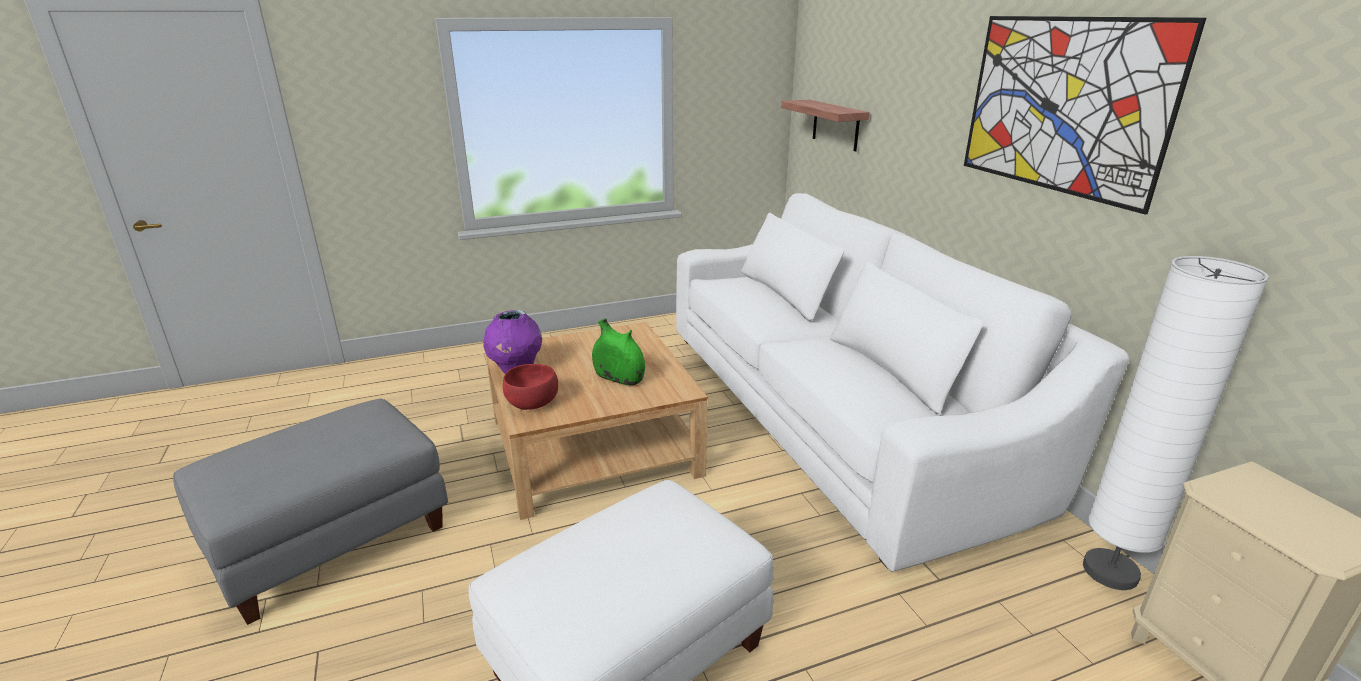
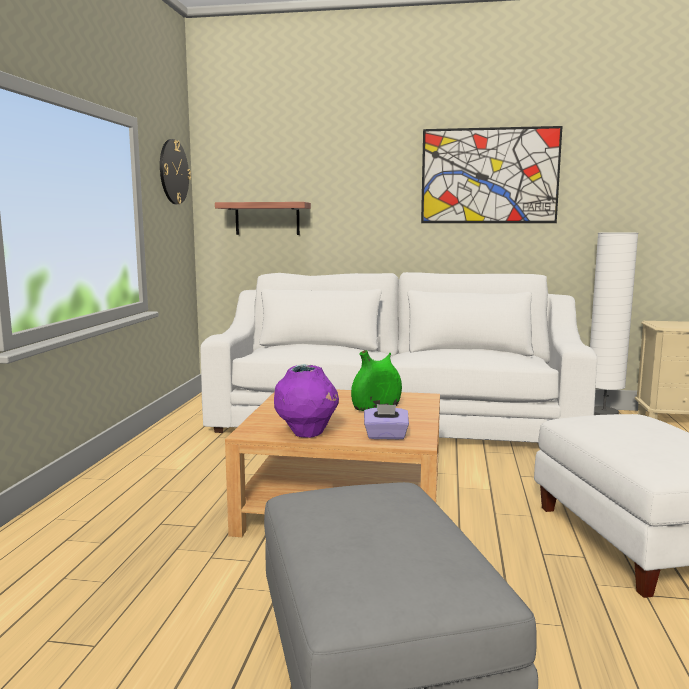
camera: 60 degrees left, 15 degrees down
(533, 403) = (386, 436): red bowl -> purple tissue box
(747, 64) = (173, 172): none -> wall clock

